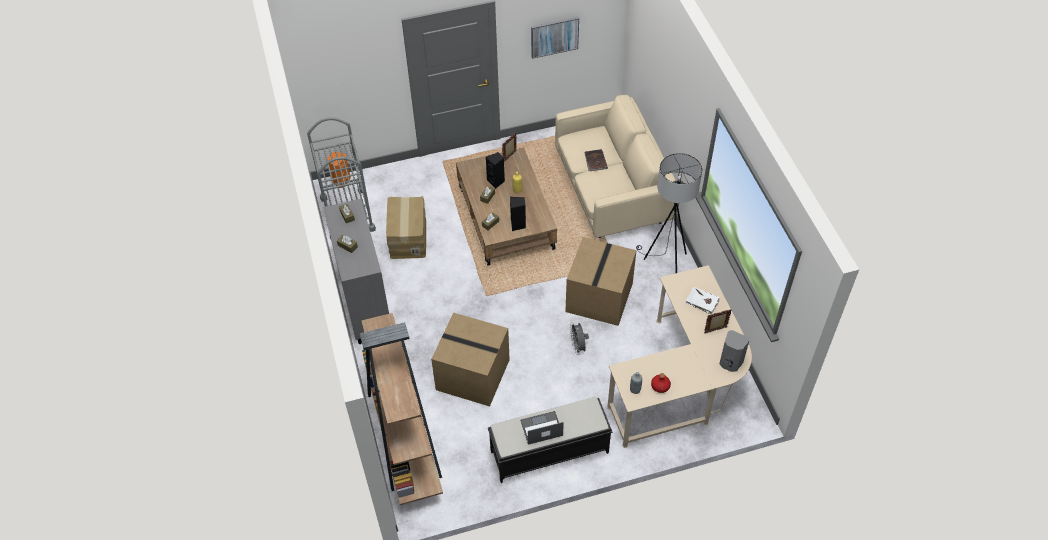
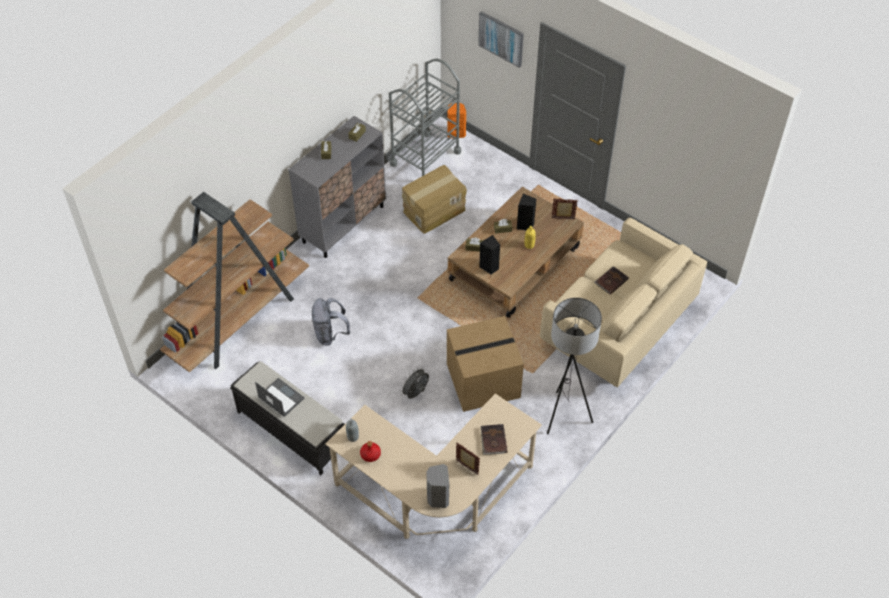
camera: 55 degrees right, 0 degrees up
(474, 374) = (330, 334): cardboard box -> grey backpack
(554, 36) = (673, 146): picture -> picture (501, 38)
(702, 301) = (493, 440): white book -> brown book

